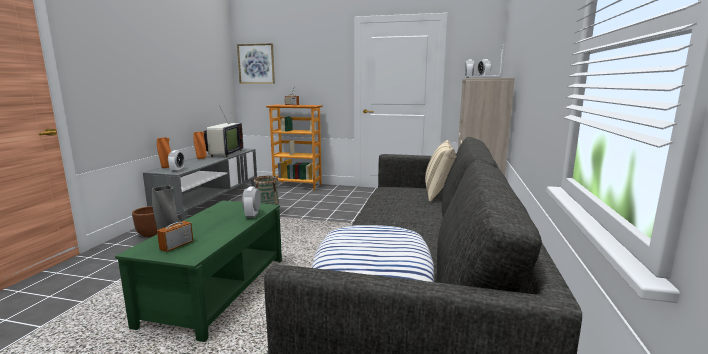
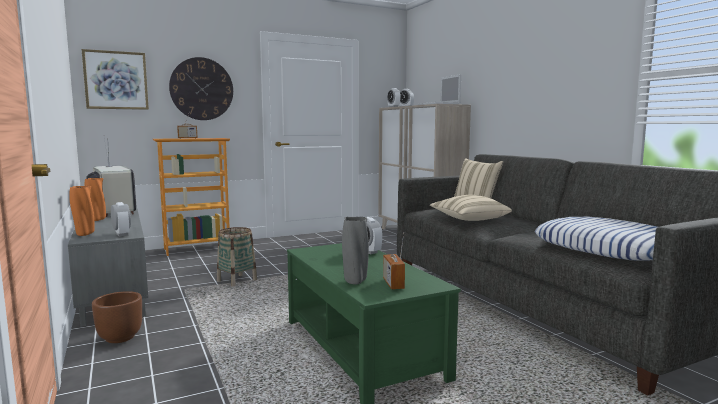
camera: 40 degrees left, 5 degrees down
(309, 67) = (201, 89): none -> wall clock
(388, 205) = (469, 219): none -> beige pillow

